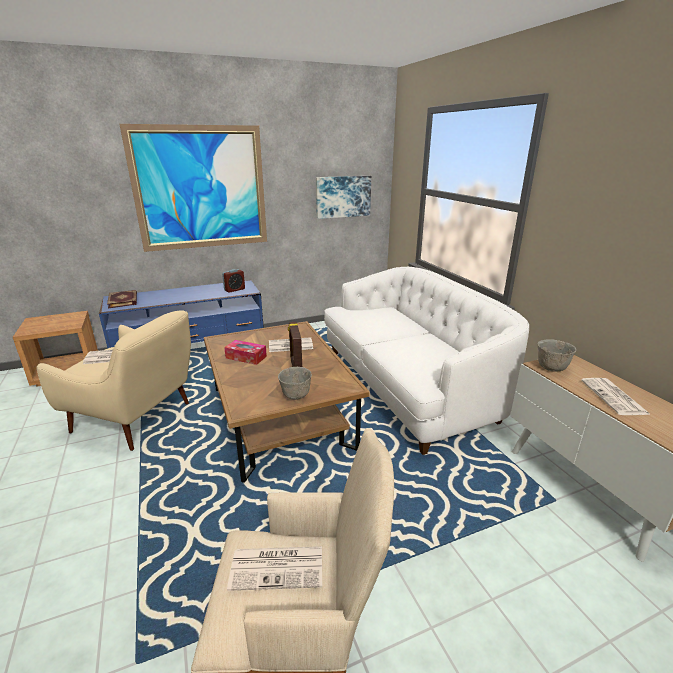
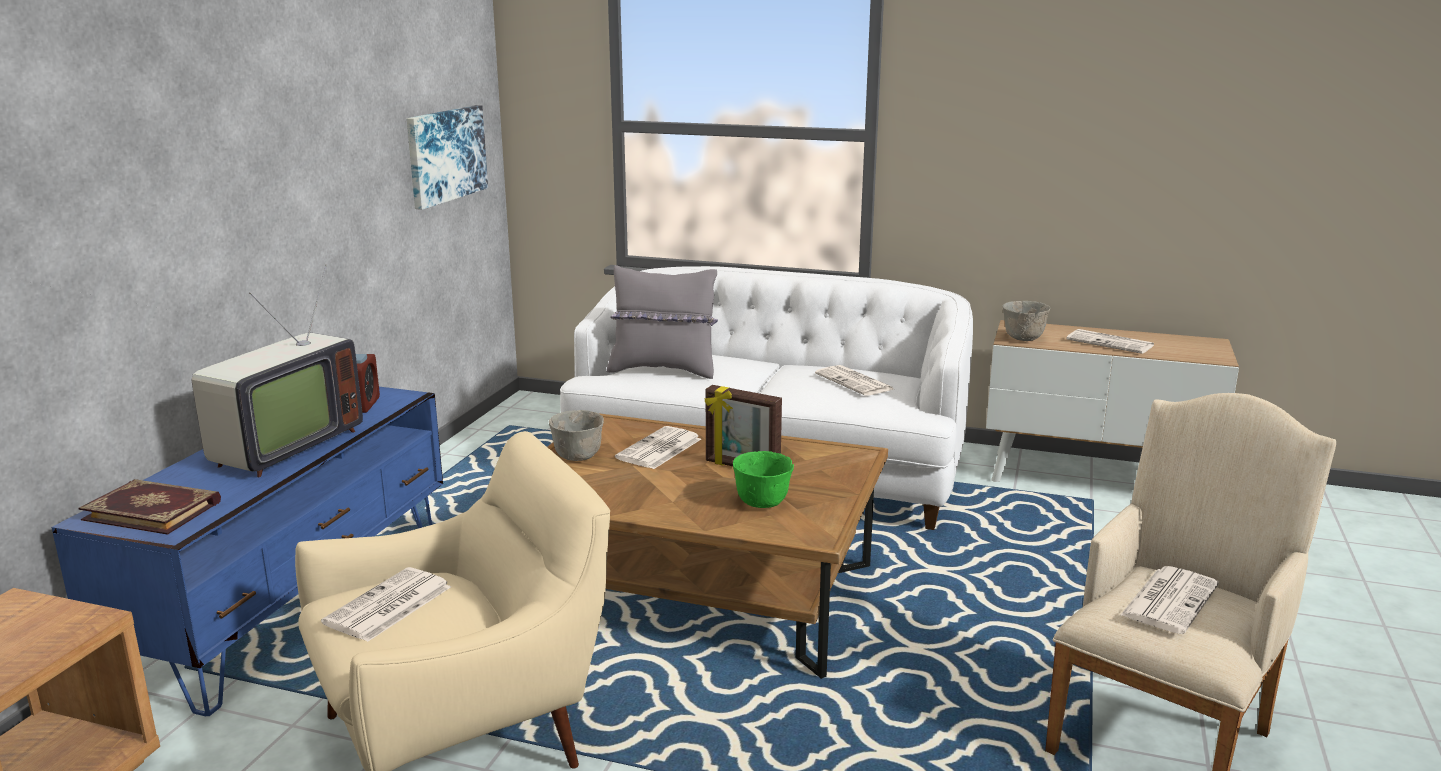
camera: 50 degrees left, 5 degrees down
(185, 295) = (281, 448): none -> television
(201, 188) = (228, 172): picture -> none
(246, 357) = (640, 489): tissue box -> none
(263, 385) = (763, 503): none -> green bowl
(296, 396) = (831, 491): grey bowl -> grey bowl (579, 457)
(367, 315) = (663, 370): none -> grey pillow
(428, 353) = (855, 382): none -> newspaper

